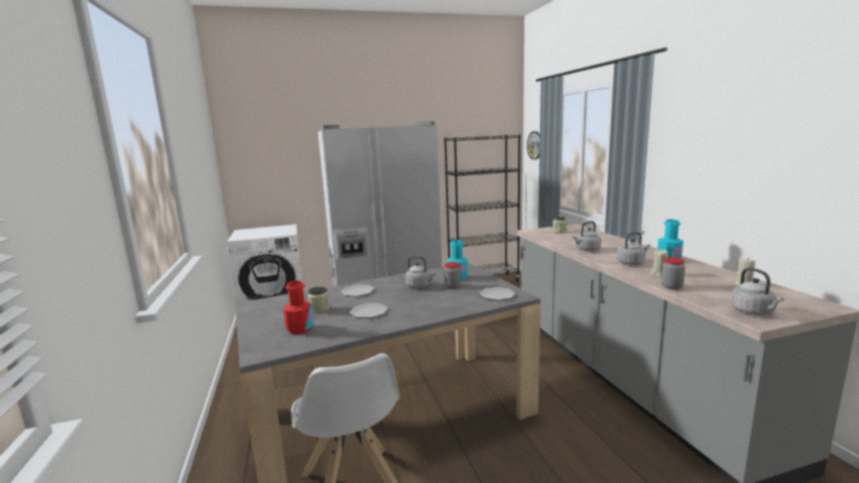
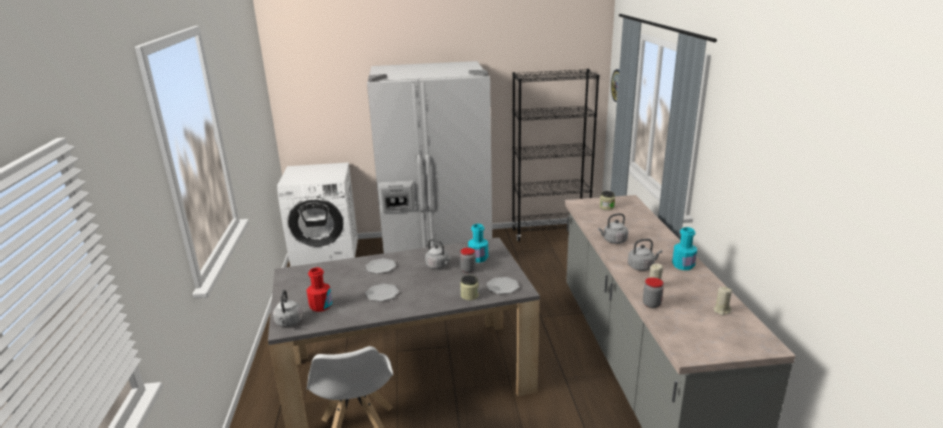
camera: 10 degrees right, 10 degrees up
(319, 309) = (342, 285): jar -> jar (469, 295)
(753, 312) = (695, 345): grey kettle -> grey kettle (289, 323)

